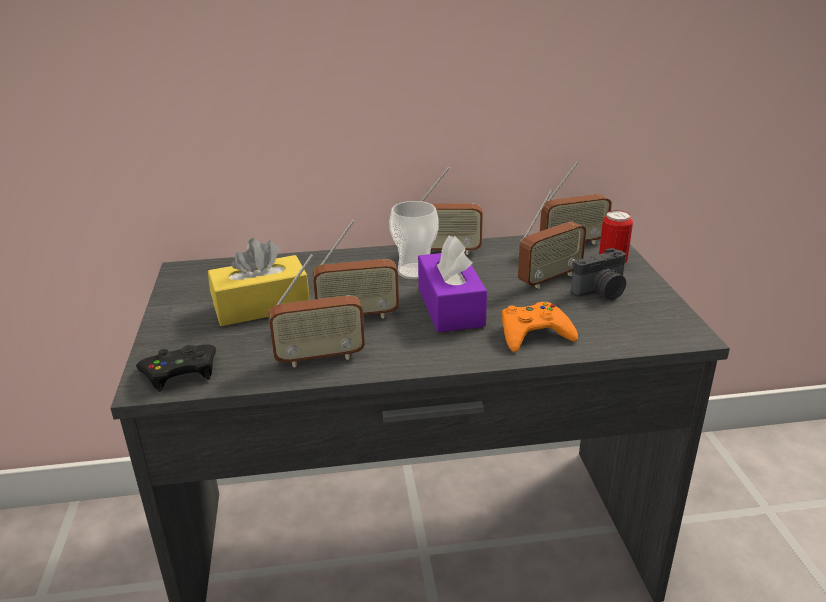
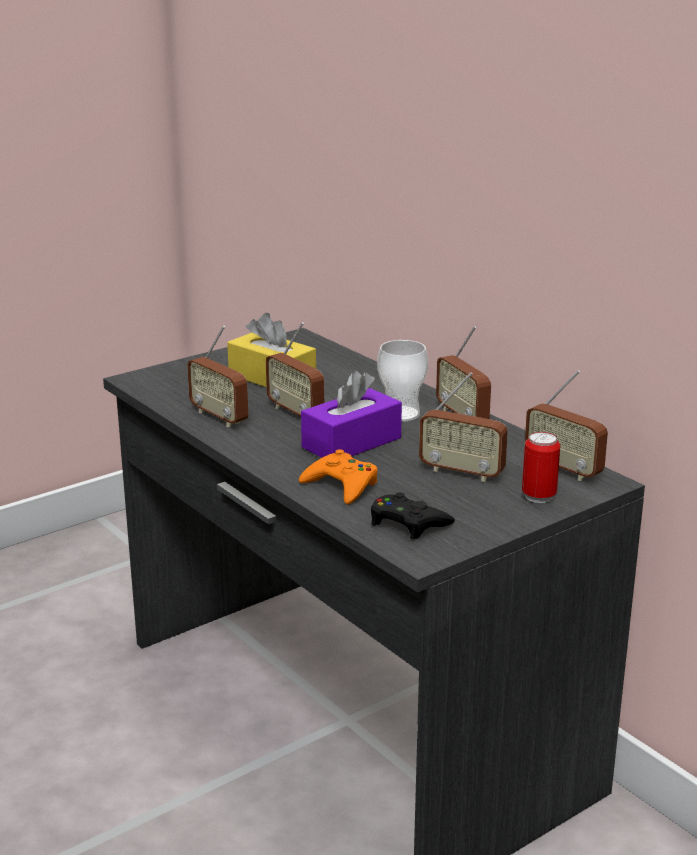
camera: 60 degrees right, 5 degrees down
(180, 372) = (158, 382): black game controller -> black game controller (407, 523)
(601, 292) = (463, 501): camera -> none

